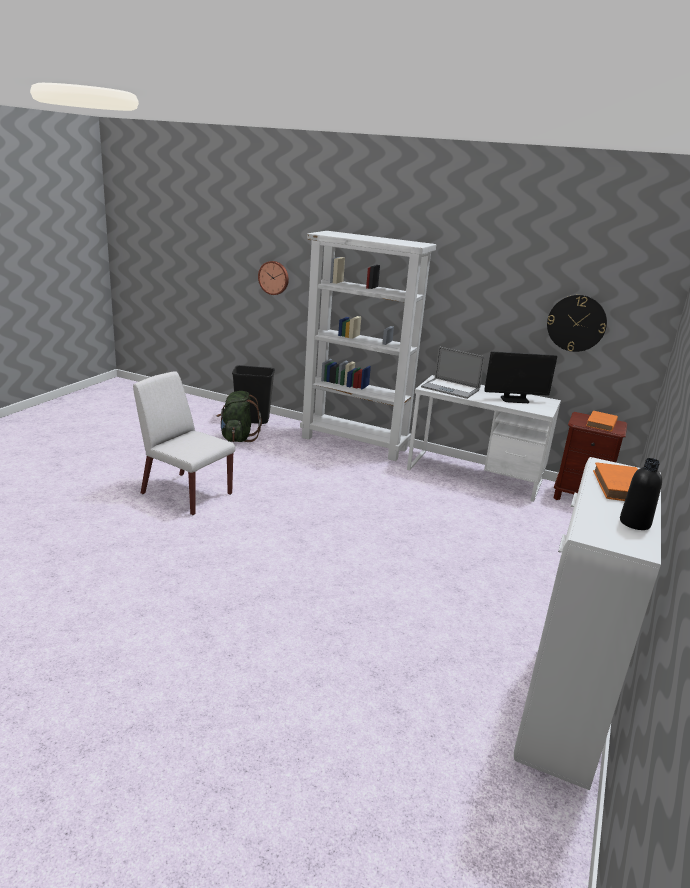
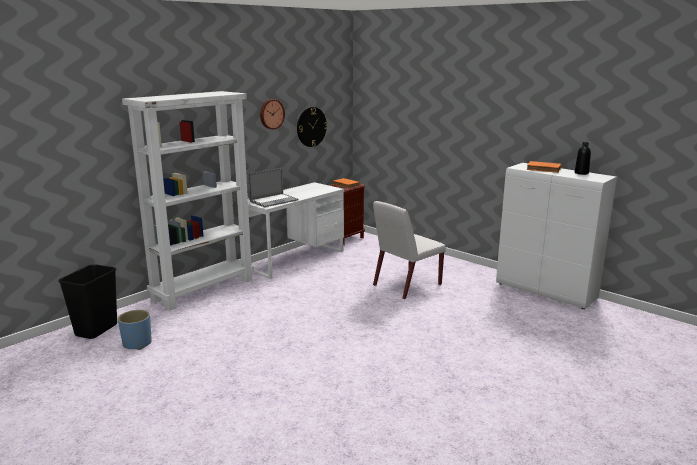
camera: 70 degrees left, 5 degrees down
(185, 493) = (250, 384): white chair -> white chair (406, 285)
(237, 438) = (137, 343): green backpack -> blue planter
(274, 277) = (63, 164): wall clock -> wall clock (271, 114)
(514, 399) = (307, 190): monitor -> none

